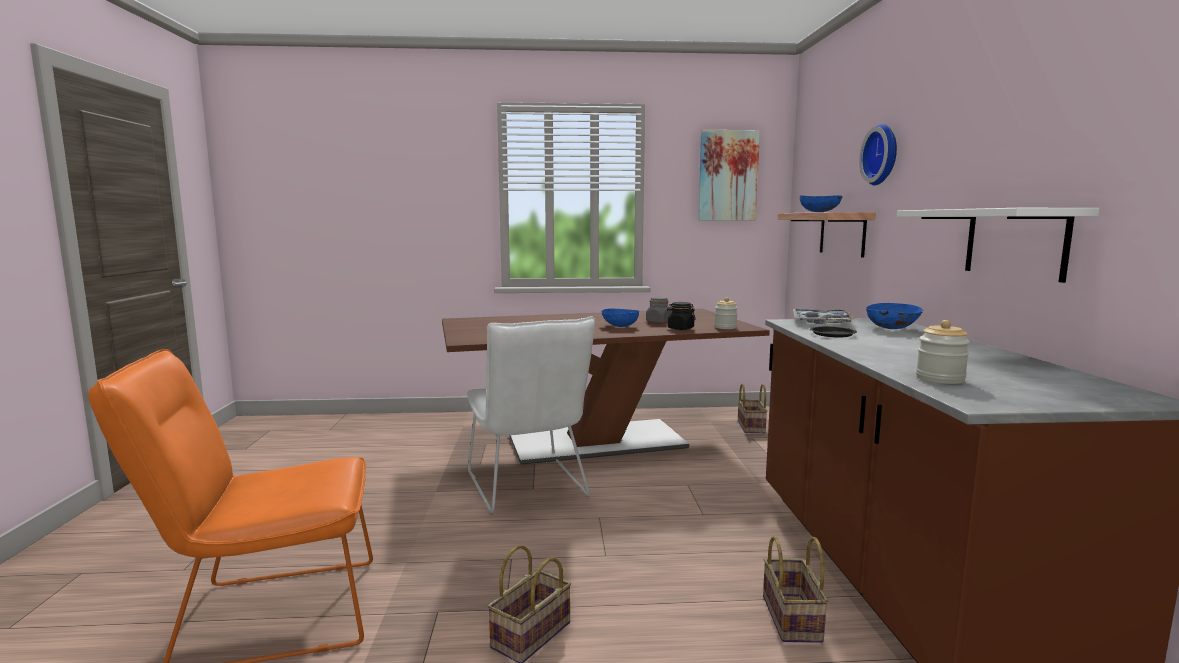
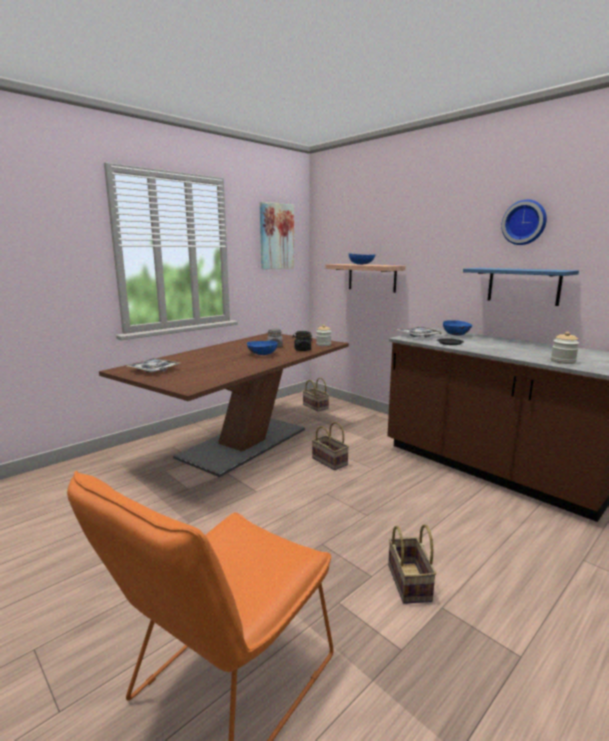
camera: 40 degrees left, 5 degrees up
(482, 324) = (154, 370): none -> tray
(528, 488) = (252, 492): white chair -> none
(793, 619) = (488, 506): basket -> basket (330, 461)
(883, 155) = (410, 231): wall clock -> wall clock (524, 222)
(1015, 242) = (523, 286): white shelf -> blue shelf

